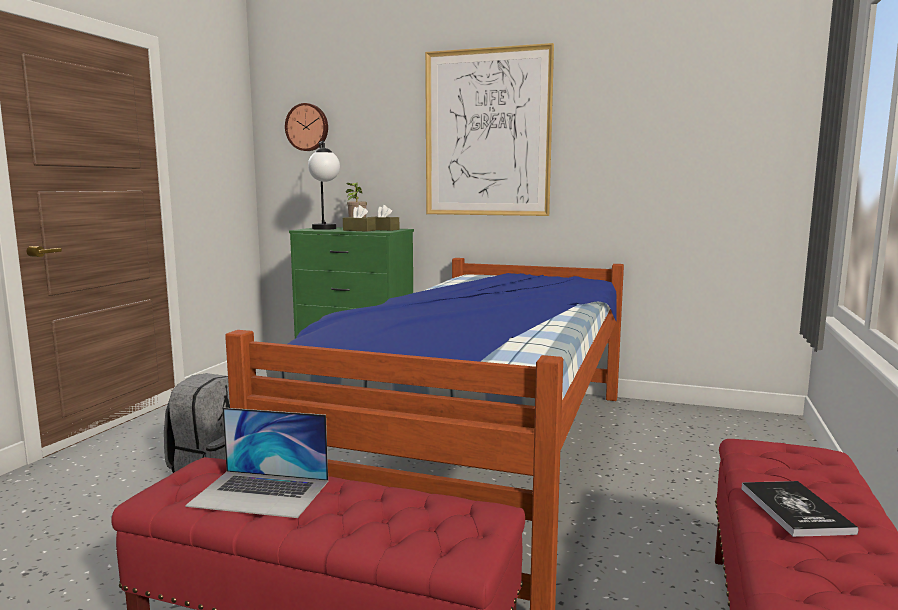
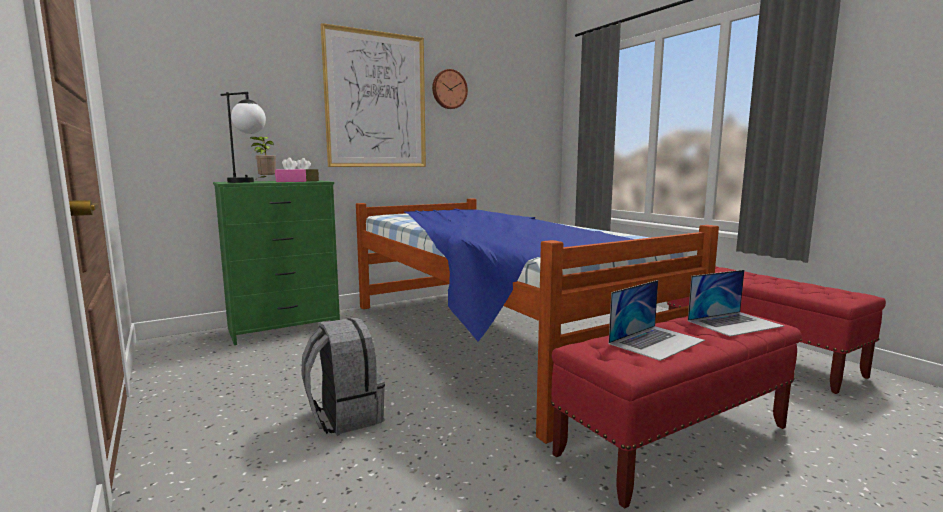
camera: 50 degrees left, 0 degrees up
(307, 127) = (186, 76): wall clock -> wall clock (449, 89)
(359, 230) = (291, 181): brown tissue box -> pink tissue box
(416, 525) = (735, 323): none -> laptop
(795, 510) = (761, 280): book -> none

